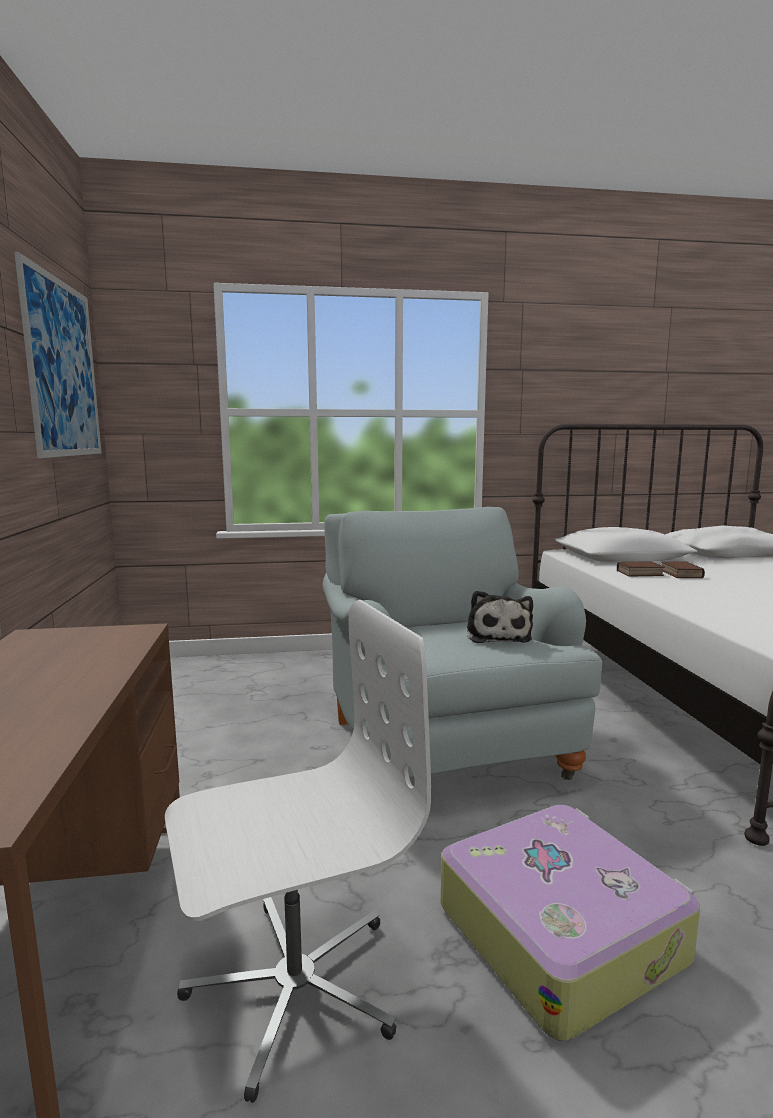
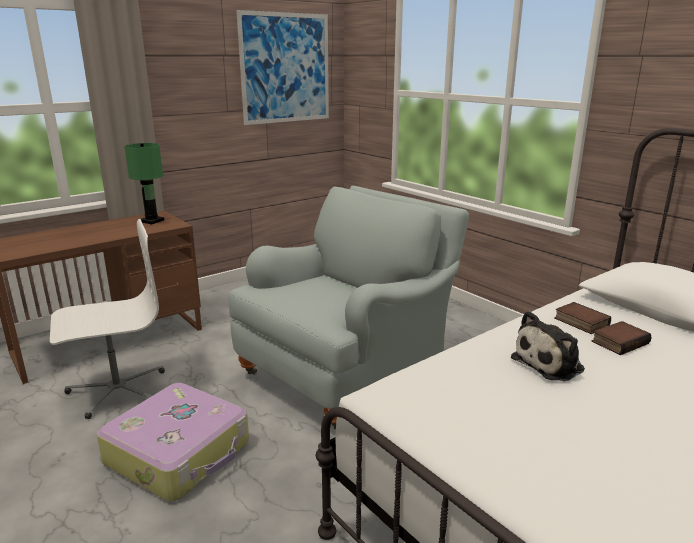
camera: 60 degrees right, 10 degrees up
(66, 643) = (151, 221): none -> green table lamp
(293, 984) = (117, 389): white office chair -> white office chair turned 60 degrees counterclockwise
(497, 635) = (330, 303): plush toy -> plush toy (551, 363)

